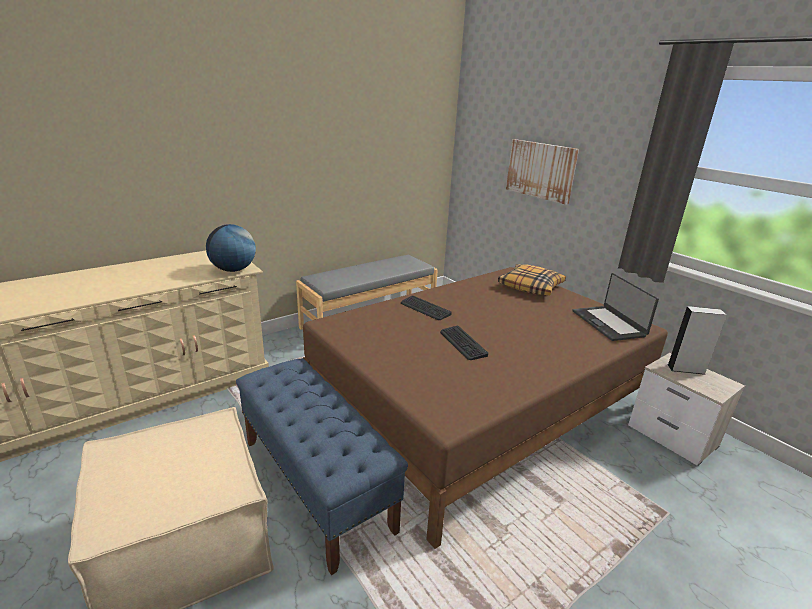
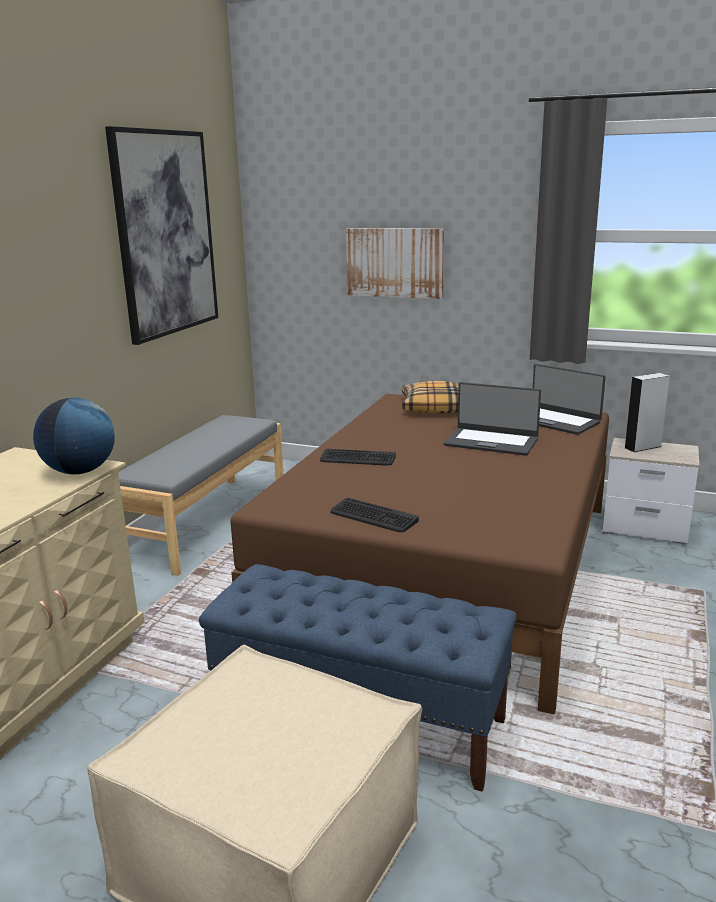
camera: 30 degrees left, 5 degrees down
(378, 129) = (165, 234): none -> picture
(462, 343) = (448, 478): keyboard -> keyboard (373, 516)
(533, 325) = (491, 442): none -> laptop

